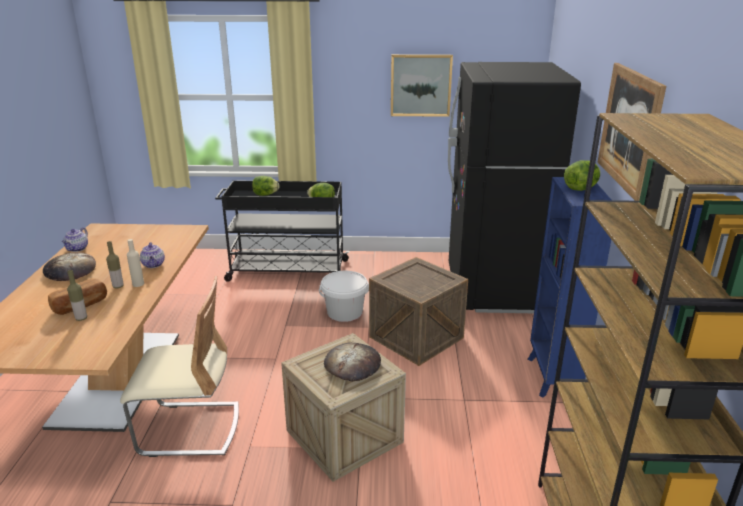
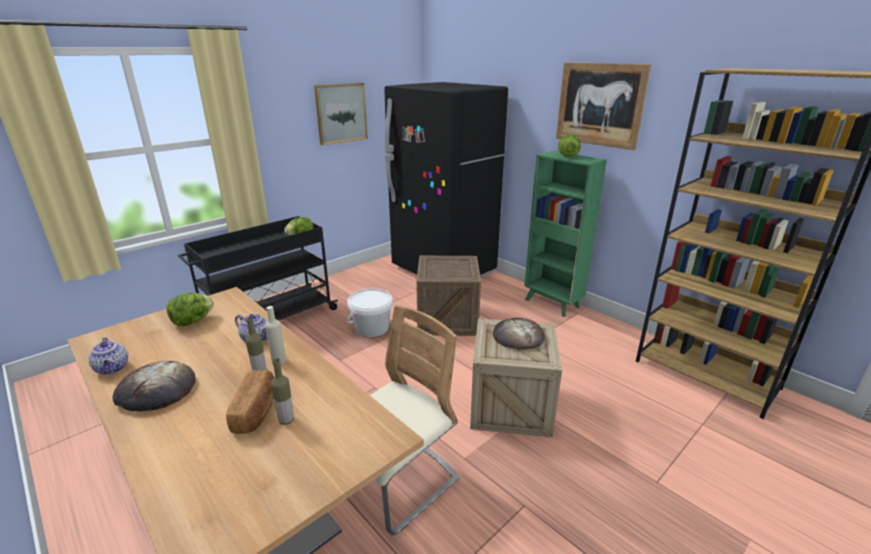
camera: 45 degrees left, 0 degrees up
(265, 195) = (232, 248): lettuce -> lettuce (192, 321)
(552, 378) = (552, 304): blue bookcase -> green bookcase

